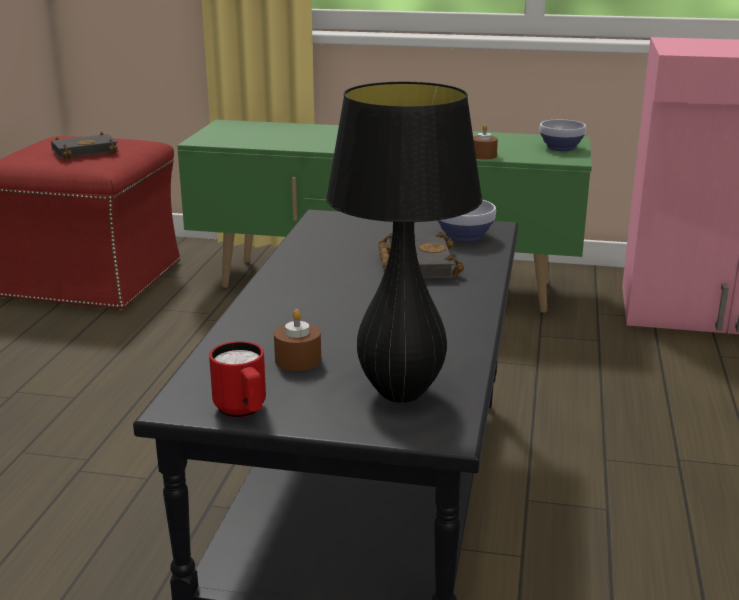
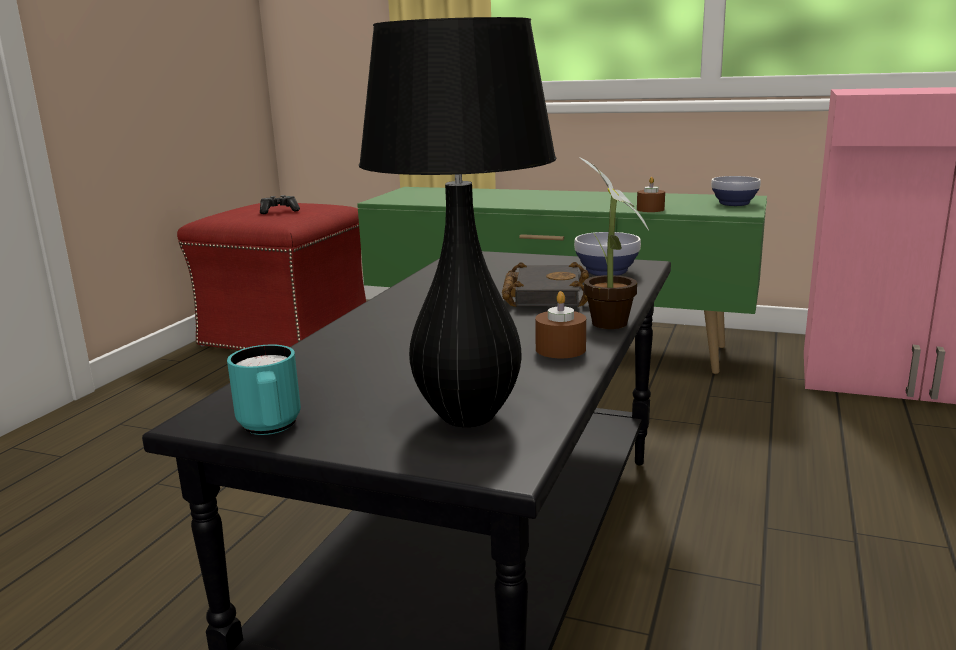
camera: 10 degrees right, 5 degrees down
(86, 151) = (279, 211): black book -> game controller
(243, 412) = (271, 429): red mug -> turquoise mug
(298, 360) = (366, 378): brown candle -> brown candle (560, 349)
(484, 298) = (608, 325): none -> potted plant

